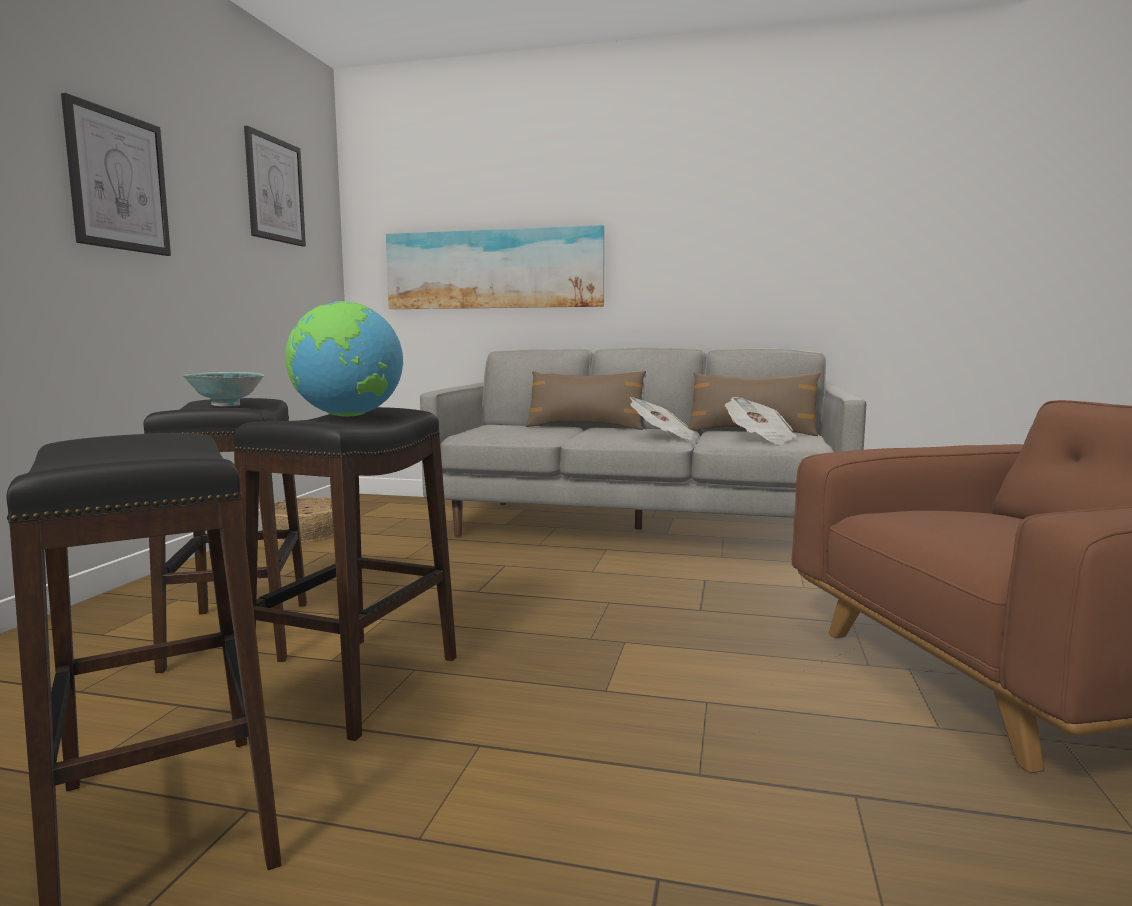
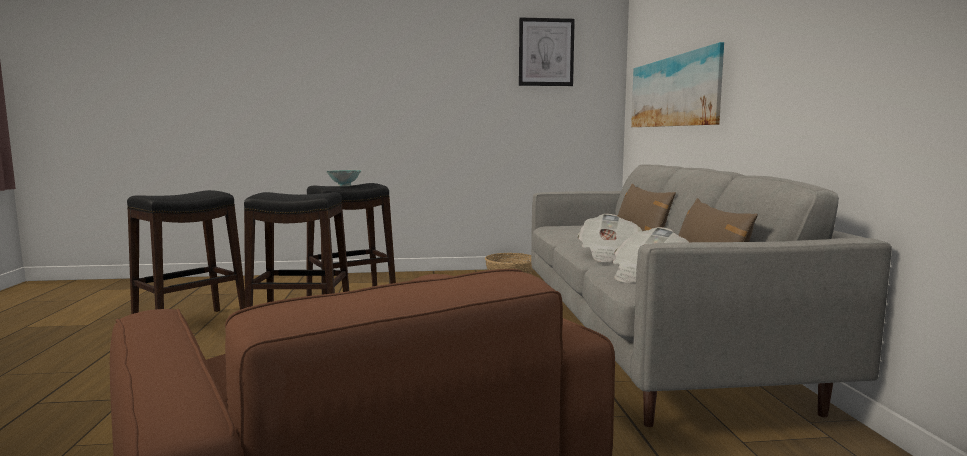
camera: 70 degrees right, 0 degrees up
(118, 181) = (418, 71): picture -> none
(347, 416) = (293, 194): globe -> none

